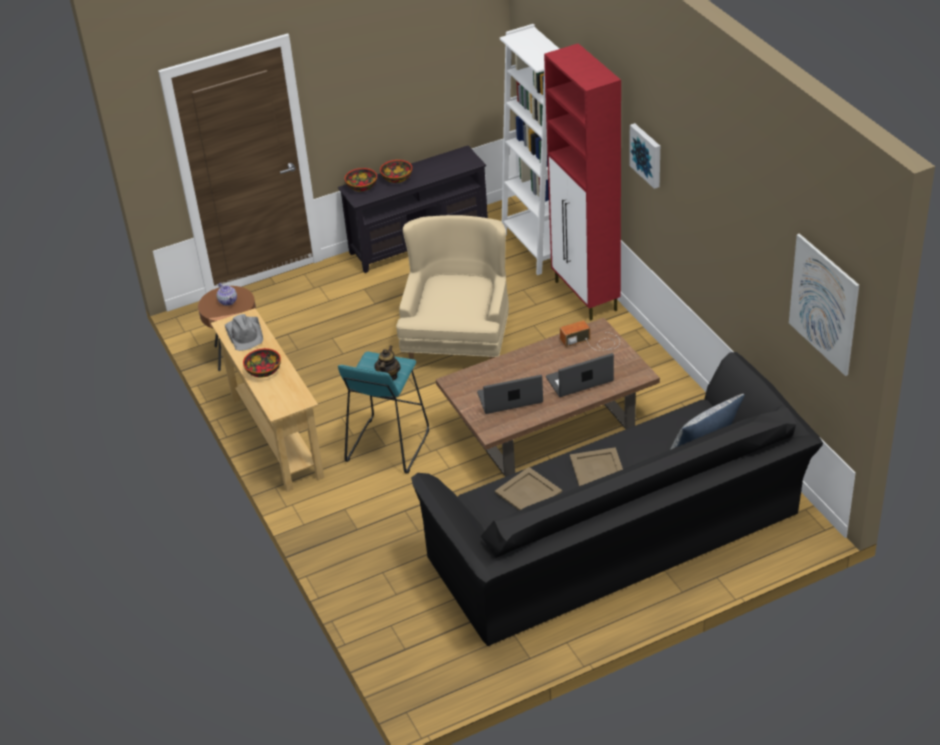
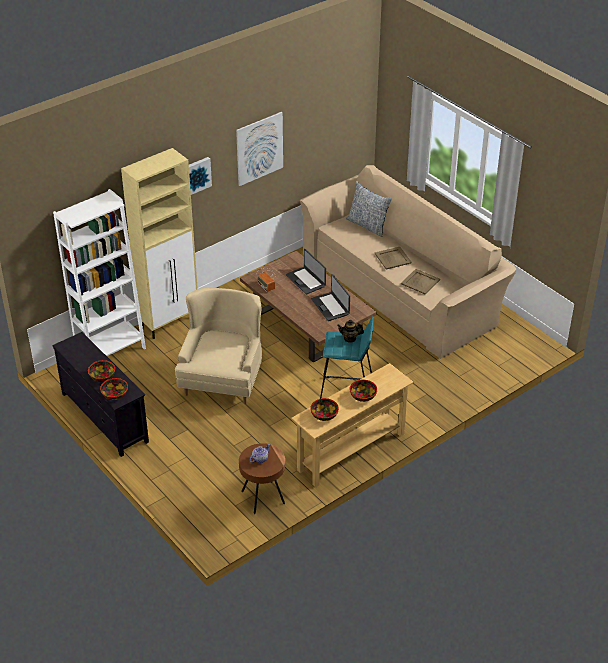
camera: 105 degrees left, 0 degrees up
(245, 334) = (324, 415): grey hat -> bowl
(459, 337) = (223, 377): beige armchair -> beige armchair turned 105 degrees clockwise
(586, 296) = (170, 322): red cabinet -> beige cabinet
(620, 543) = (402, 286): black sofa -> beige sofa
(823, 304) = (347, 107): picture -> picture (259, 148)

